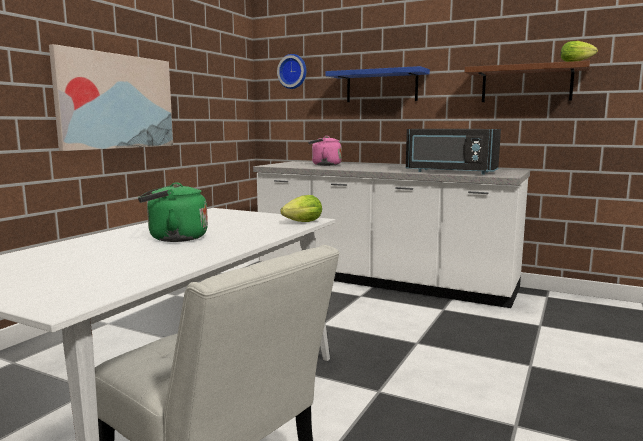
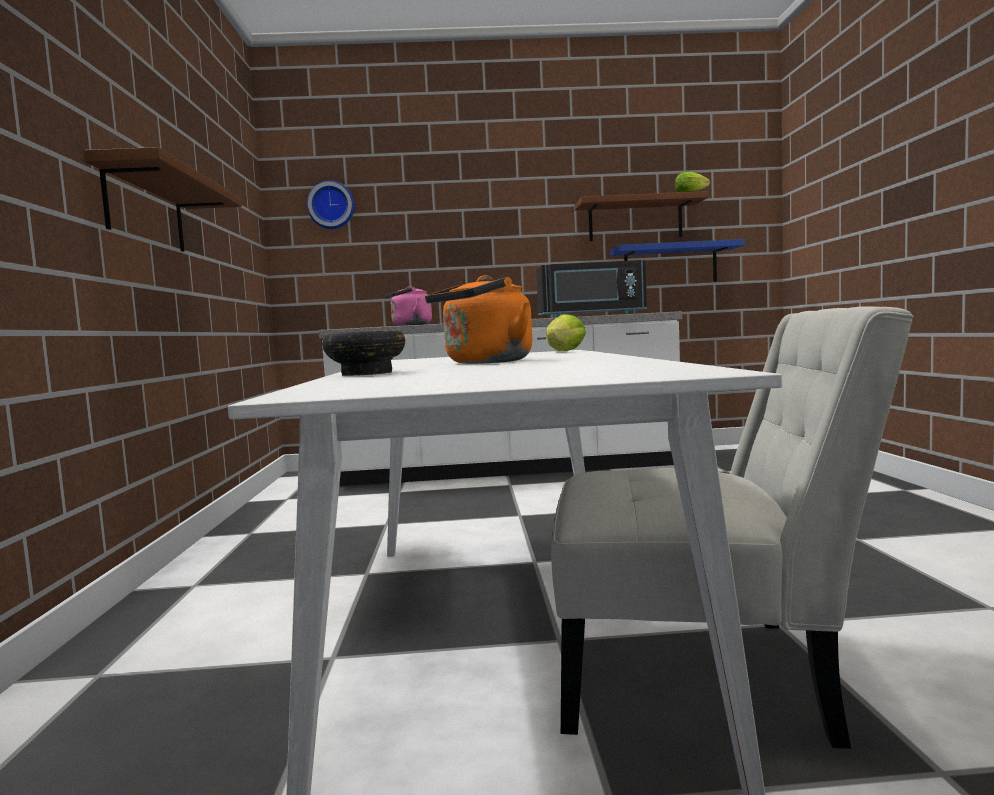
camera: 30 degrees left, 5 degrees down
(73, 244) = (365, 374): none -> bowl
(116, 101) = (145, 210): picture -> brown shelf
(174, 238) = (485, 362): green kettle -> orange kettle
(381, 86) = (464, 224): blue shelf -> blue shelf (670, 265)

